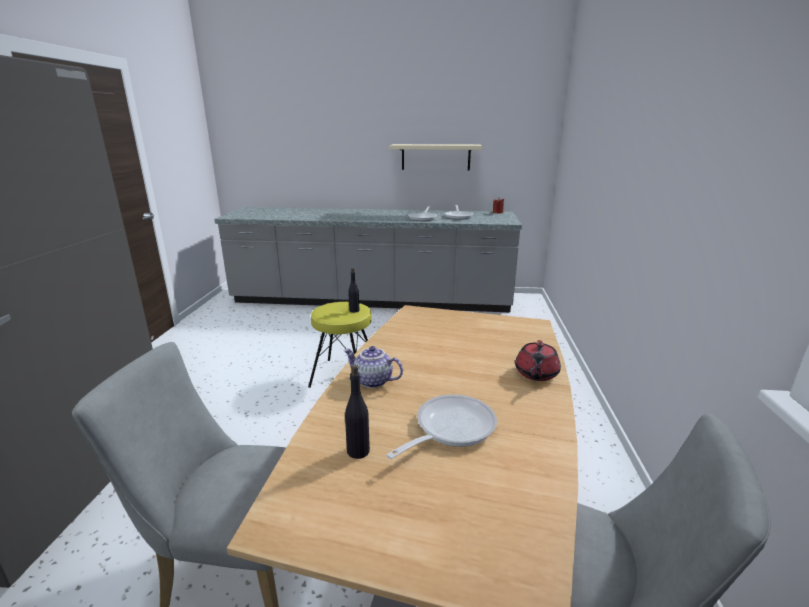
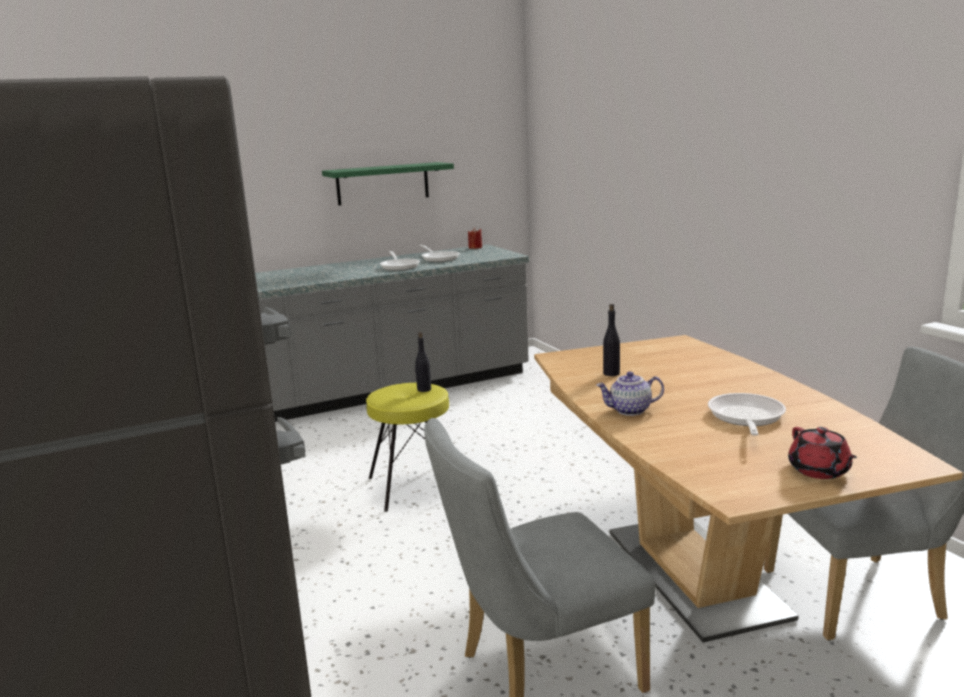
camera: 30 degrees left, 5 degrees down
(358, 451) = (709, 448): black bottle -> black bottle (611, 373)
(435, 157) = (382, 183): beige shelf -> green shelf
(536, 374) = (742, 371): red teapot -> red teapot (819, 471)

